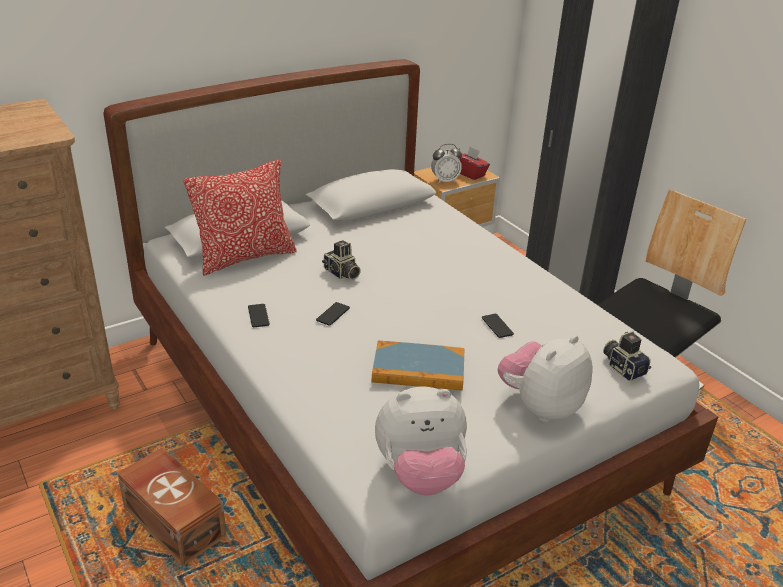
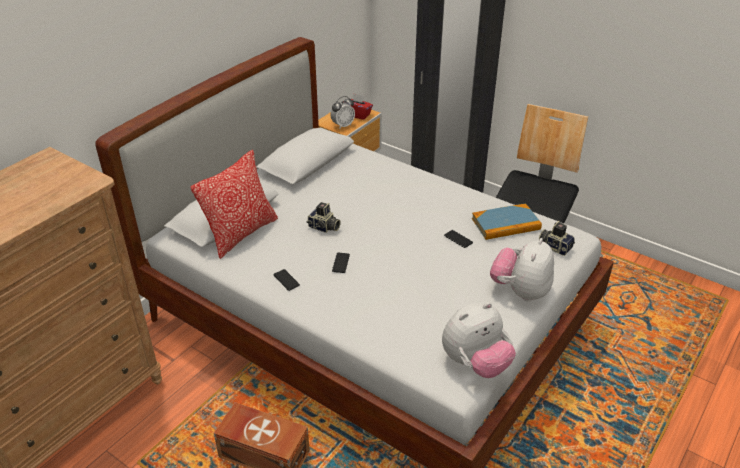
camera: 20 degrees left, 5 degrees up
(418, 369) = (429, 288): book -> book (506, 224)

